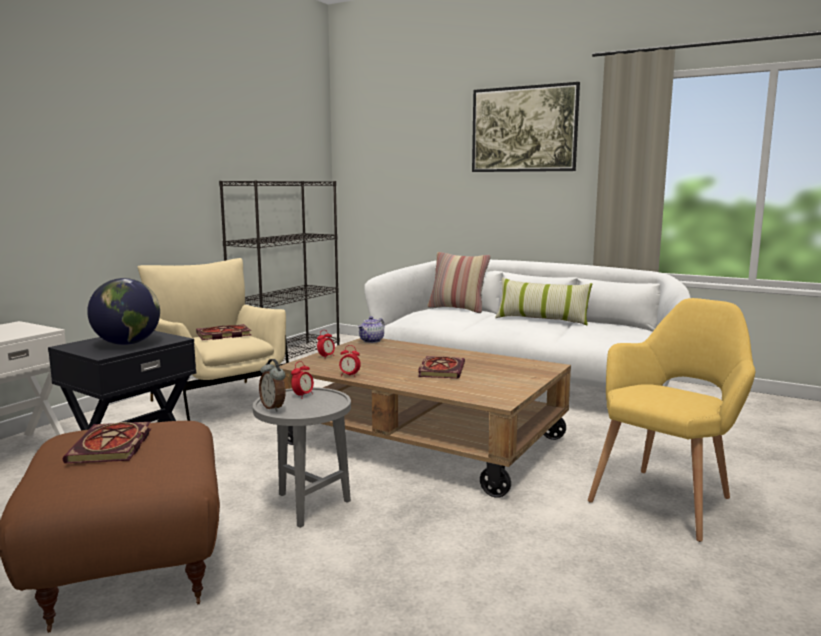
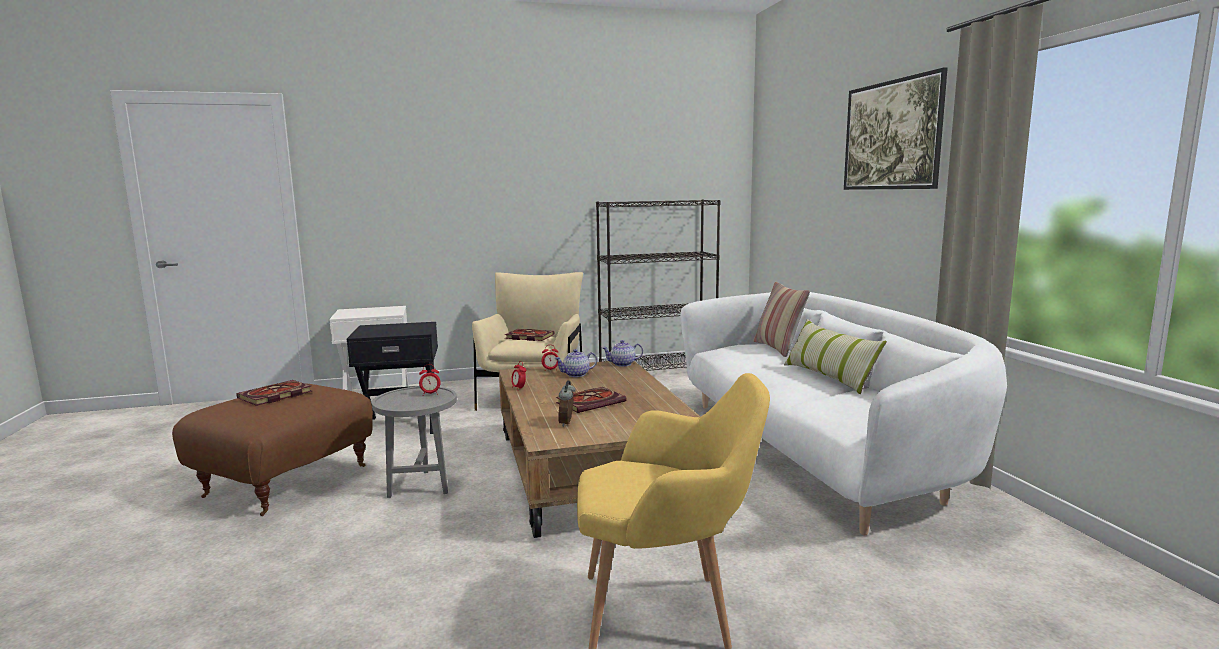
camera: 45 degrees right, 0 degrees up
(128, 343) = (392, 330): globe -> none
(274, 407) = (390, 396): alarm clock -> alarm clock (567, 423)
(361, 355) = (576, 374): none -> teapot

